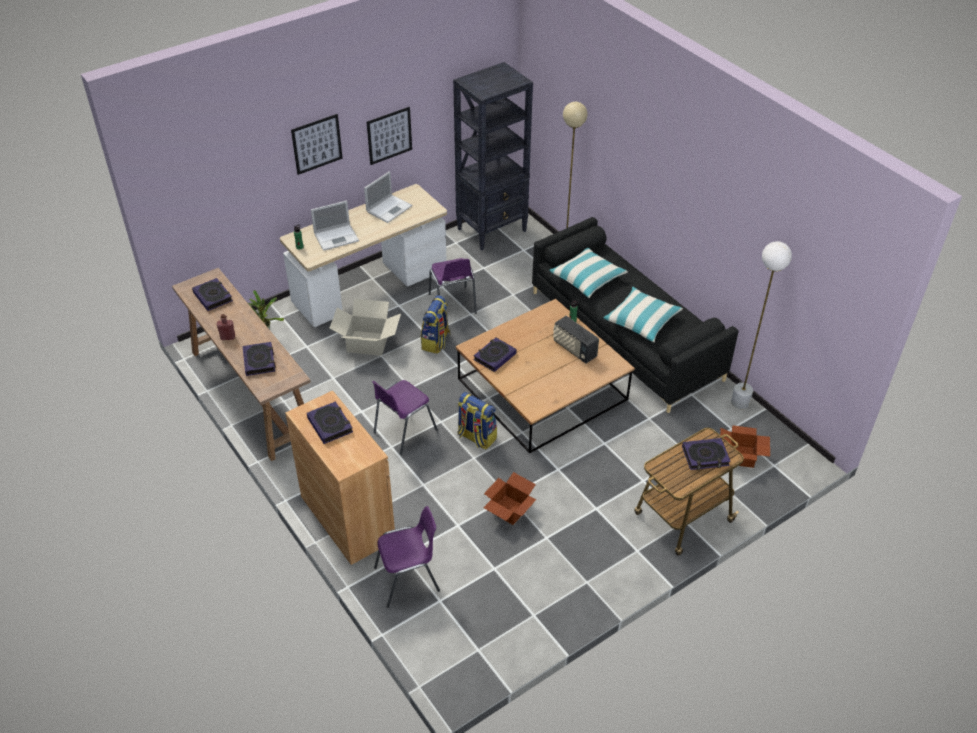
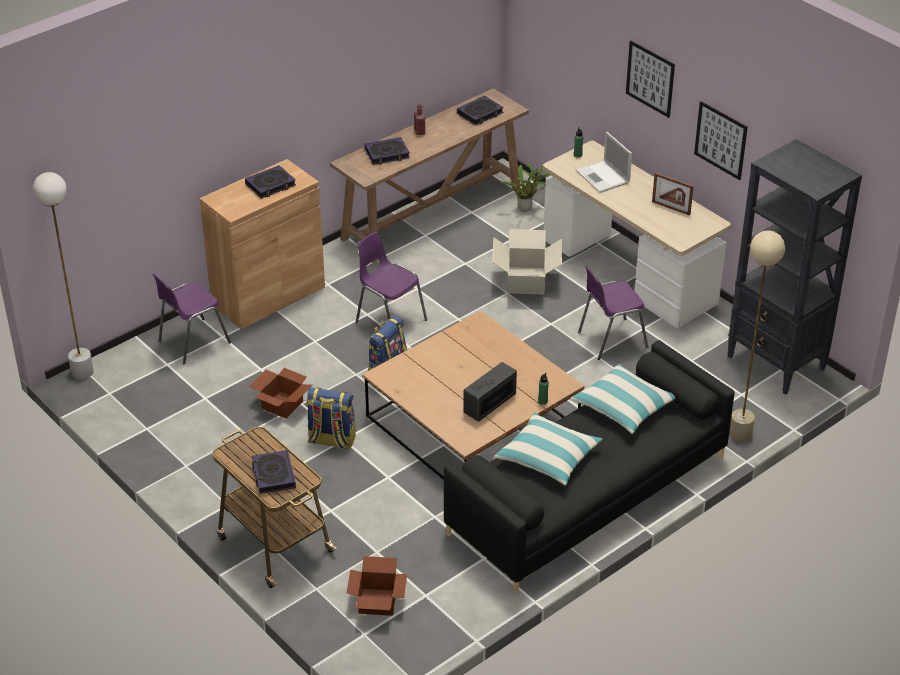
camera: 85 degrees right, 5 degrees down
(389, 208) = (671, 208): laptop -> picture frame
(409, 580) = (192, 342): purple chair -> purple chair turned 75 degrees clockwise
(436, 342) = (538, 332): backpack -> backpack (331, 440)
(494, 356) = (466, 340): book -> none
(740, 402) = (475, 607): white floor lamp -> white floor lamp (82, 372)

